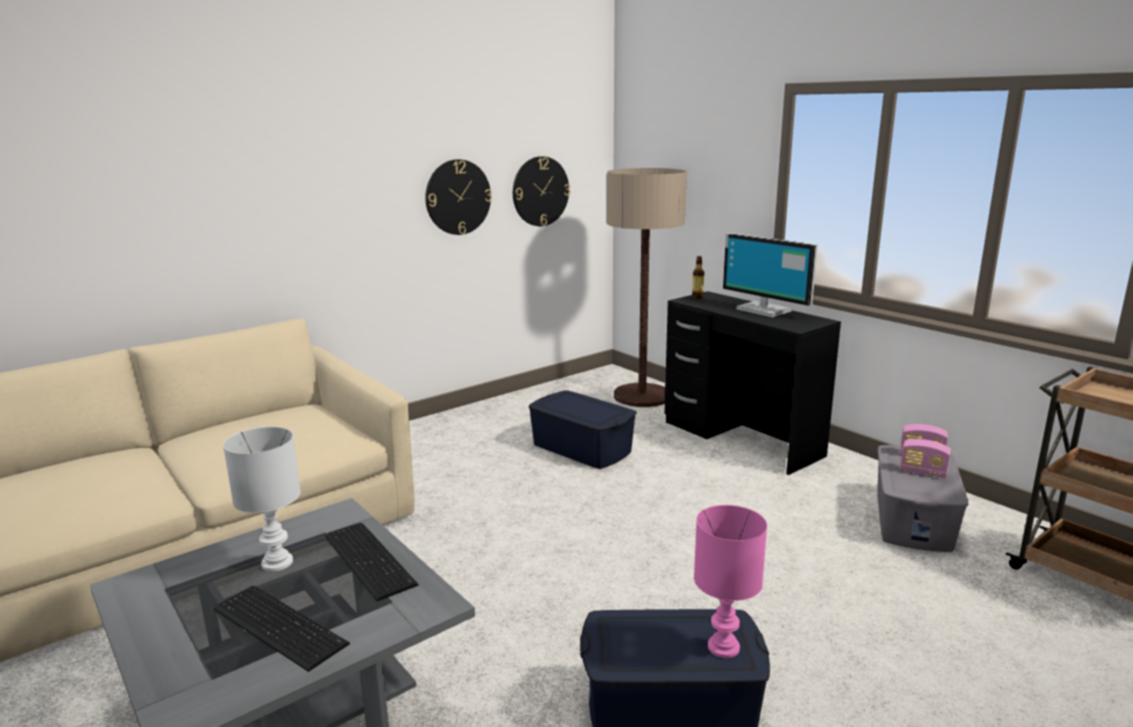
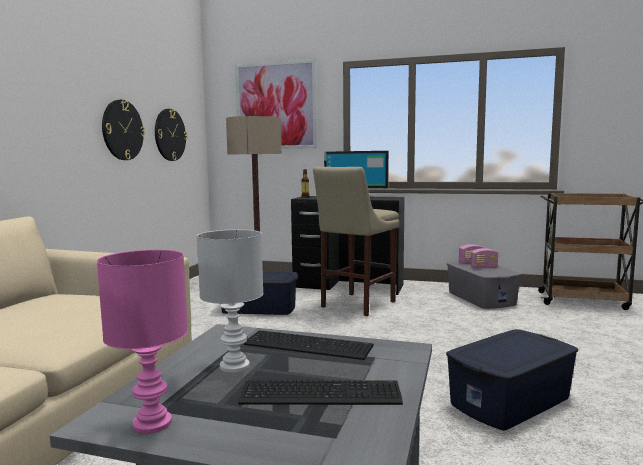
camera: 35 degrees left, 10 degrees down
(693, 148) = (276, 106): none -> picture
(703, 477) = (355, 305): none -> beige stool
(722, 648) = (538, 344): pink table lamp -> pink table lamp (151, 424)

